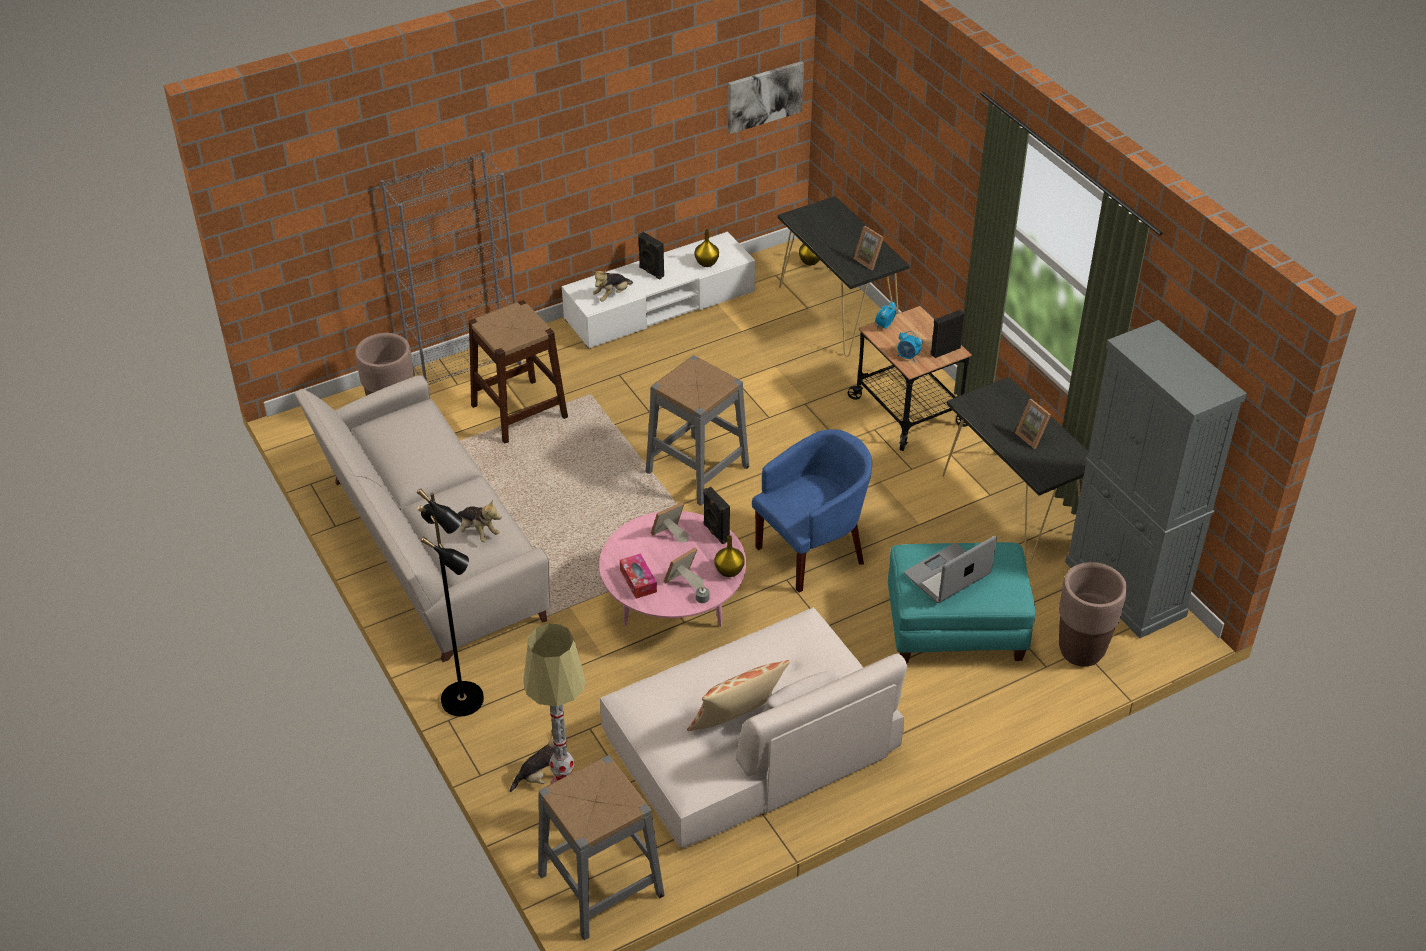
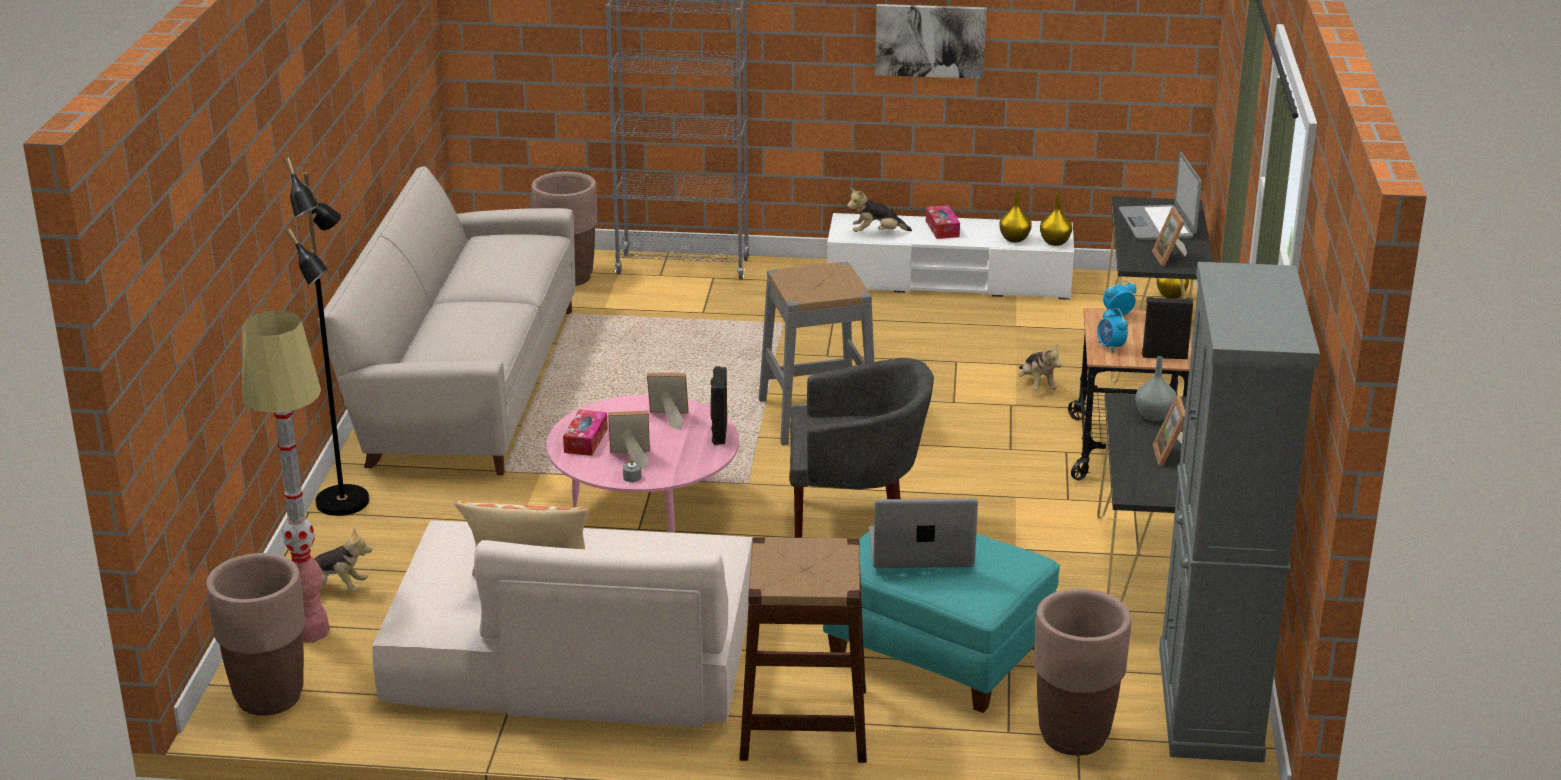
camera: 35 degrees right, 15 degrees down
(477, 532) = (464, 335): plush toy -> plush toy (1037, 385)
(519, 411) = (693, 313): brown stool -> brown stool (804, 723)
(601, 884) = (269, 697): grey stool -> brown planter
(650, 272) = (942, 229): black speaker -> tissue box
(729, 571) = (691, 467): yellow vase -> yellow vase (1055, 242)
(764, 96) = (1142, 47): picture -> picture (930, 40)
(812, 552) = (855, 525): blue armchair -> grey armchair
(831, 231) = (1157, 224): none -> laptop
(992, 407) = (1155, 416): none -> grey vase

